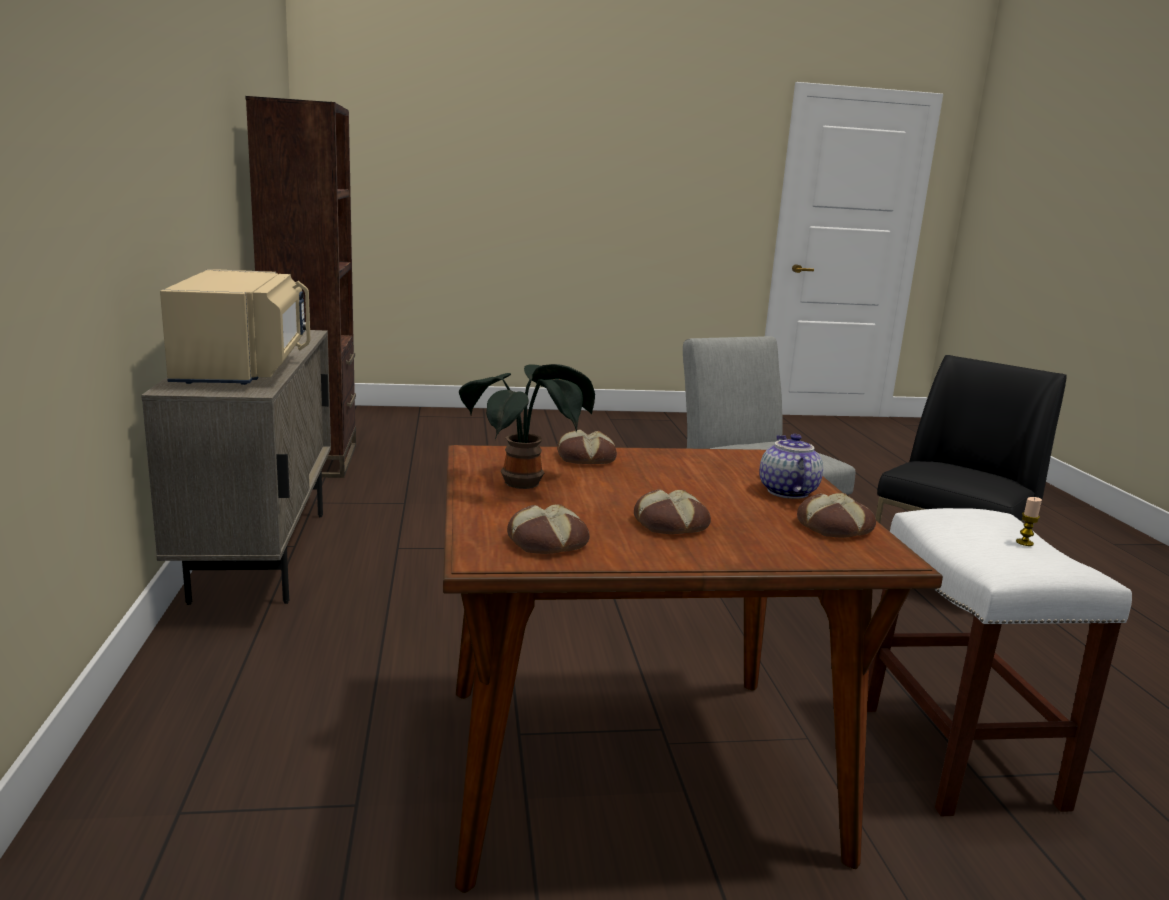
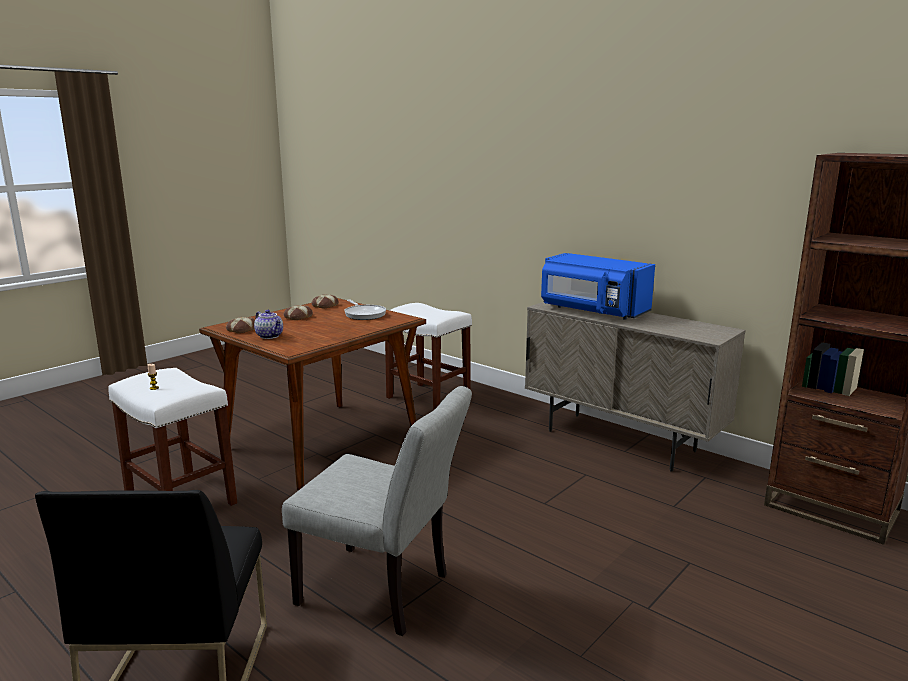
camera: 140 degrees right, 0 degrees up
(243, 370) = (592, 311): beige microwave -> blue microwave
(256, 781) = (429, 398): none -> white stool
(526, 483) = (364, 314): potted plant -> frying pan
(586, 458) = (365, 326): bread -> none

